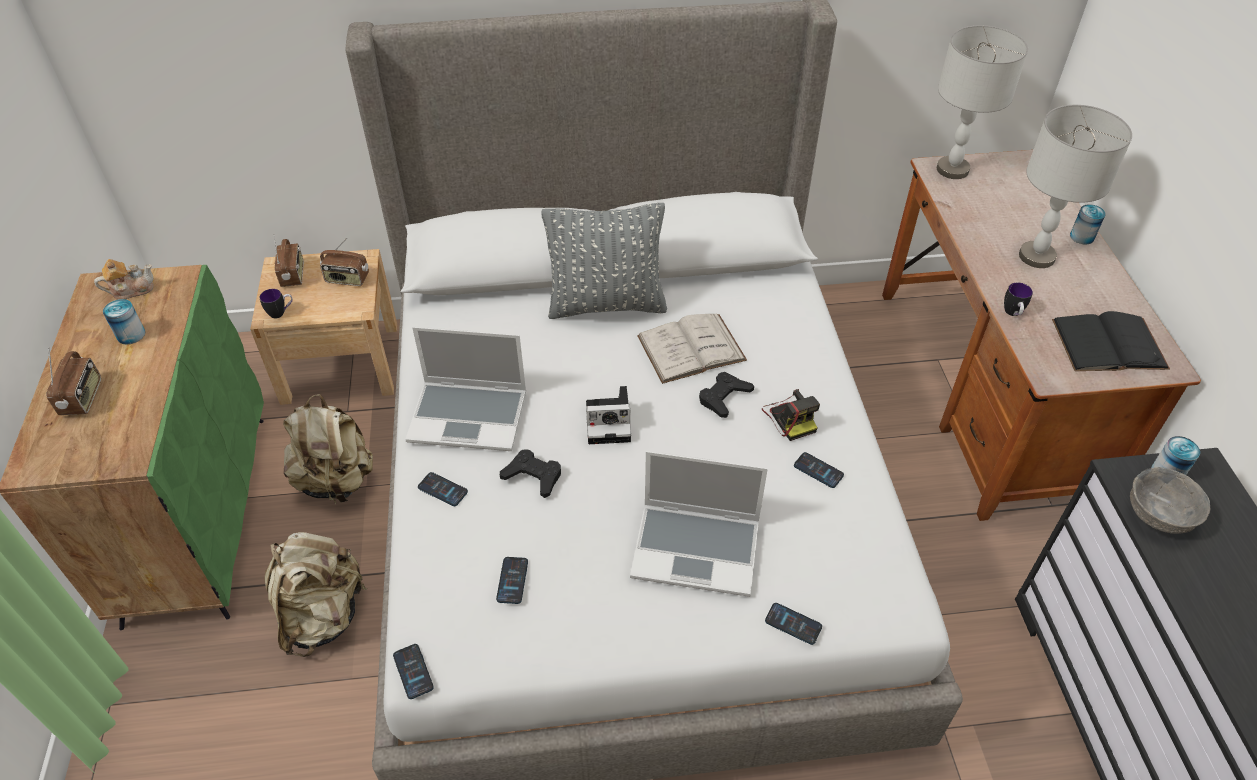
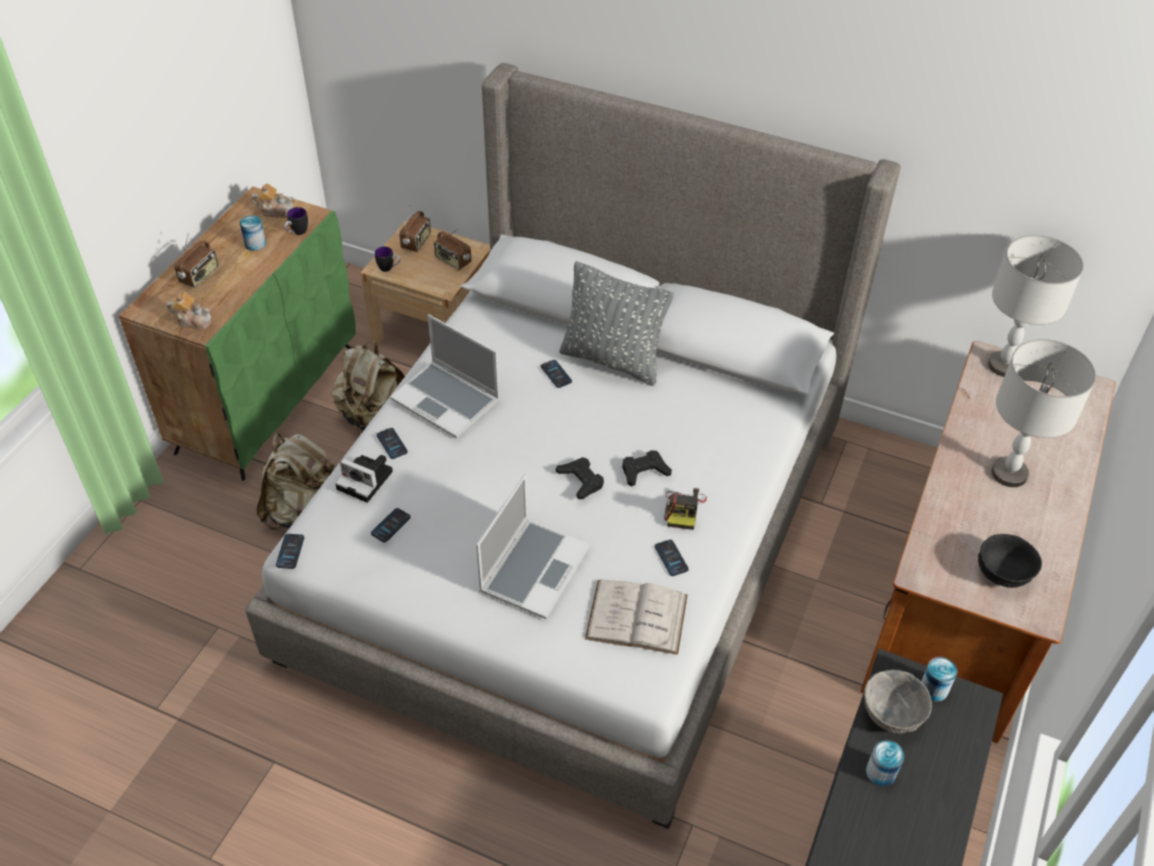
camera: 30 degrees right, 0 degrees up
(110, 453) = (193, 321): none -> teapot
(533, 476) = (457, 463): black game controller -> black game controller (581, 480)
(610, 422) = (543, 450): camera -> camera (367, 480)
(691, 348) = (650, 422): white book -> white book (636, 617)
(697, 549) = (534, 568): laptop -> laptop turned 105 degrees counterclockwise
(793, 624) = (559, 651): phone -> phone (556, 374)
(1013, 314) = (936, 511): mug -> mug (297, 233)
(1082, 236) = (1073, 475): can -> can (880, 772)
(1109, 344) = (1002, 574): black book -> black bowl

